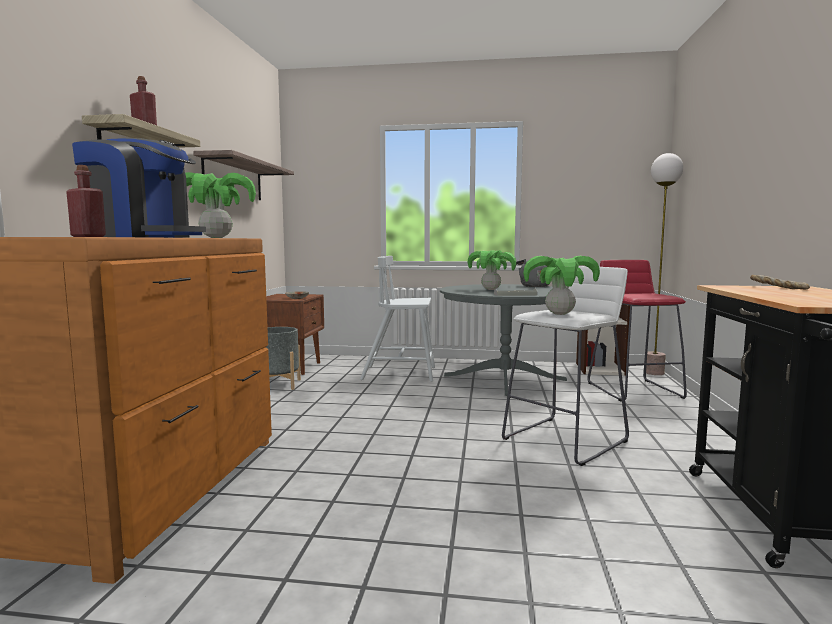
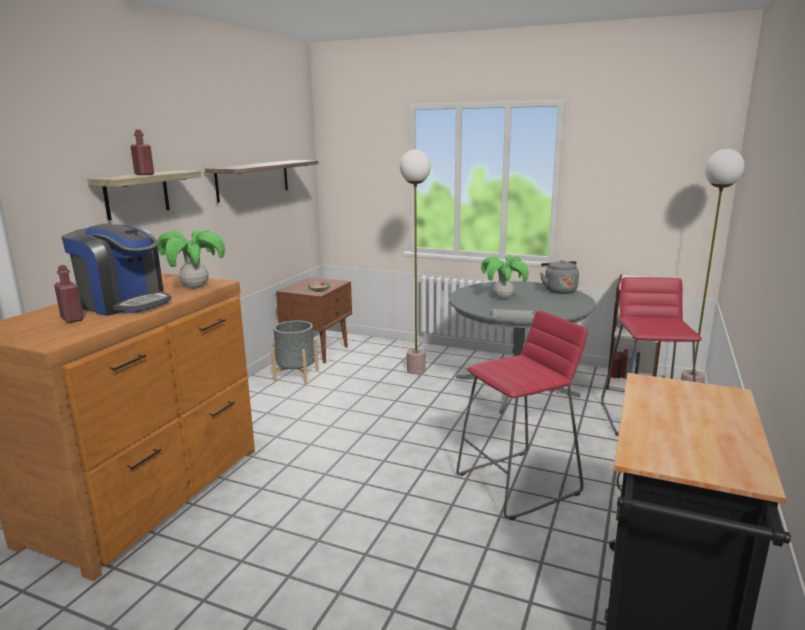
camera: 15 degrees right, 10 degrees up
(401, 373) = (416, 370): white chair -> floor lamp
(559, 314) = (510, 370): potted plant -> none
(566, 440) = (519, 484): white stool -> red stool
(777, 288) = (697, 394): bread -> none

